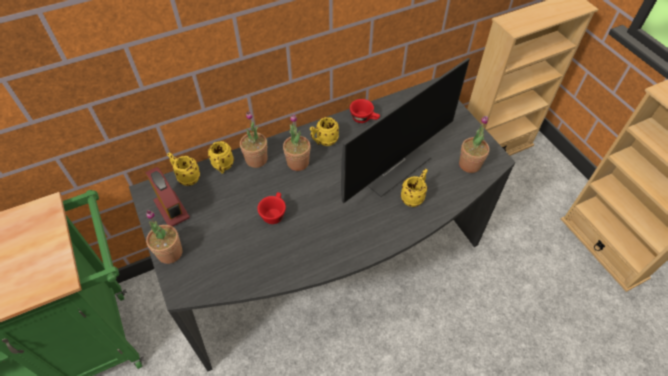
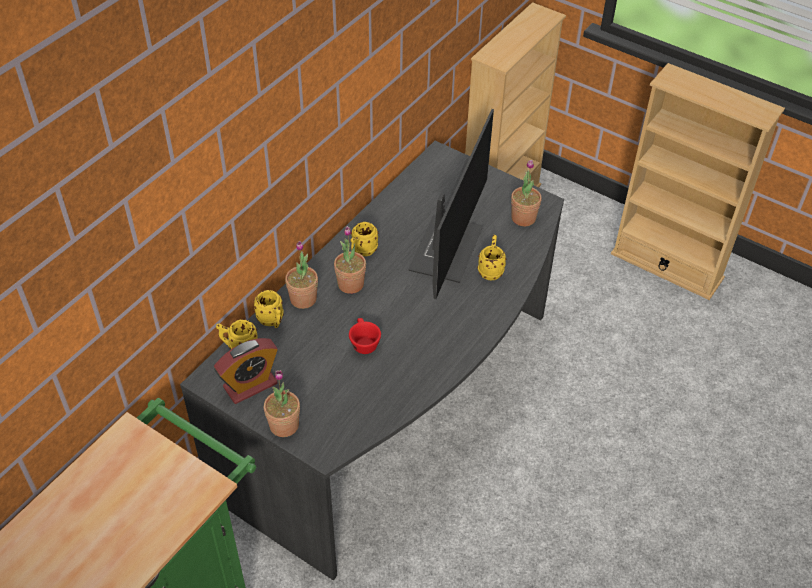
camera: 30 degrees left, 5 degrees down
(171, 209) = (250, 385): alarm clock -> alarm clock turned 120 degrees clockwise
(364, 119) = (388, 212): red cup -> none

